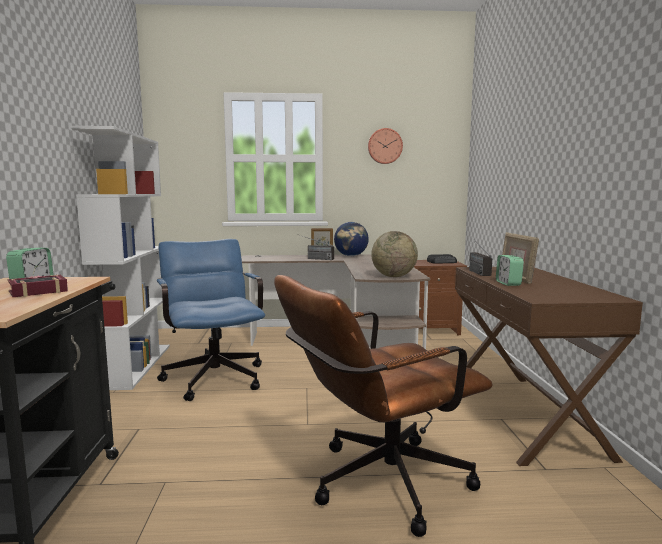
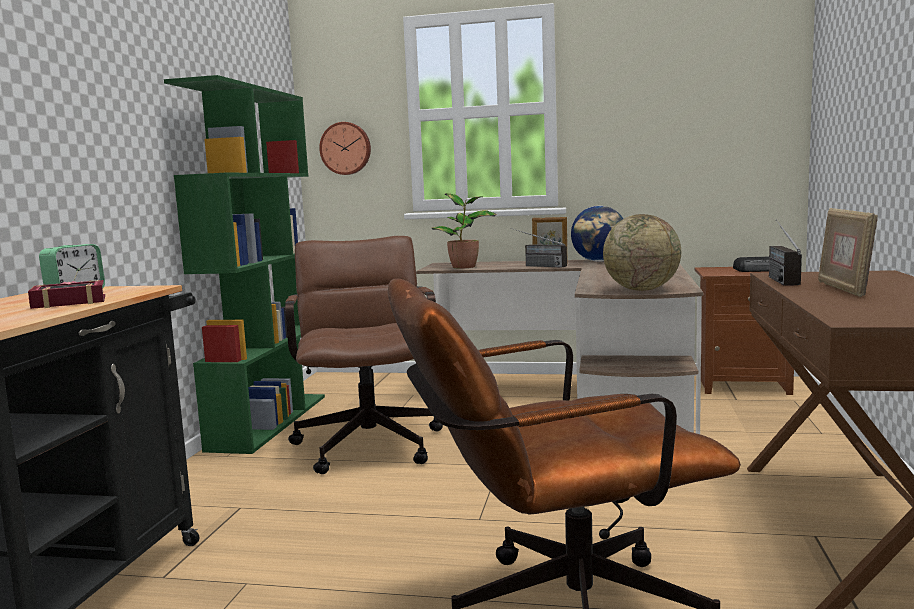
camera: 15 degrees right, 0 degrees up
(135, 365) = (269, 421): white bookcase -> green bookcase
(213, 375) = (369, 440): blue office chair -> brown office chair
(268, 259) = (465, 267): none -> potted plant
(384, 146) = (659, 80): wall clock -> wall clock (346, 148)
(508, 283) = (819, 296): alarm clock -> none

